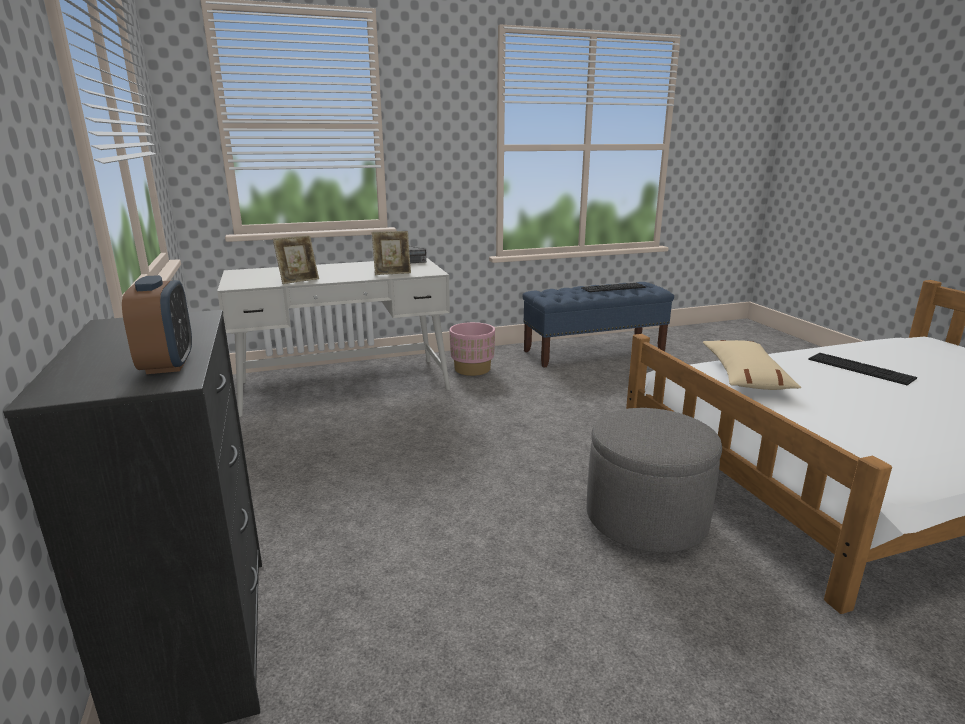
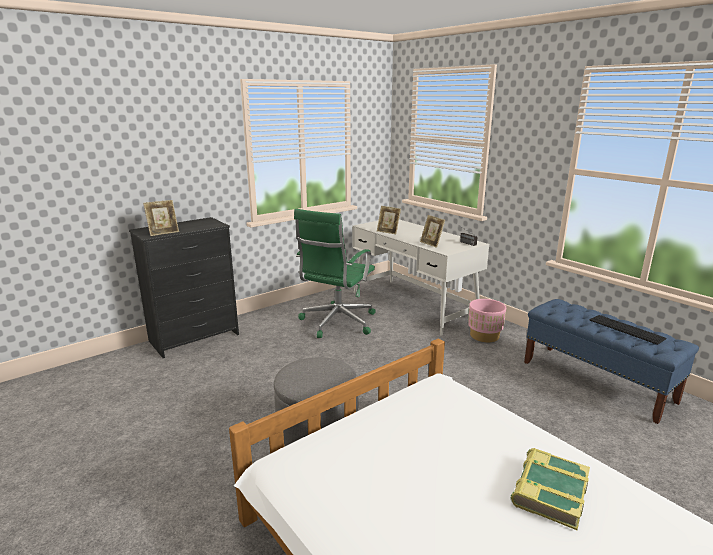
camera: 70 degrees right, 0 degrees up
(168, 364) = (163, 233): alarm clock -> picture frame
(333, 449) = (336, 322): none -> green office chair
(744, 376) = (453, 412): beige pillow -> none
(860, 368) = (549, 492): keyboard -> book

